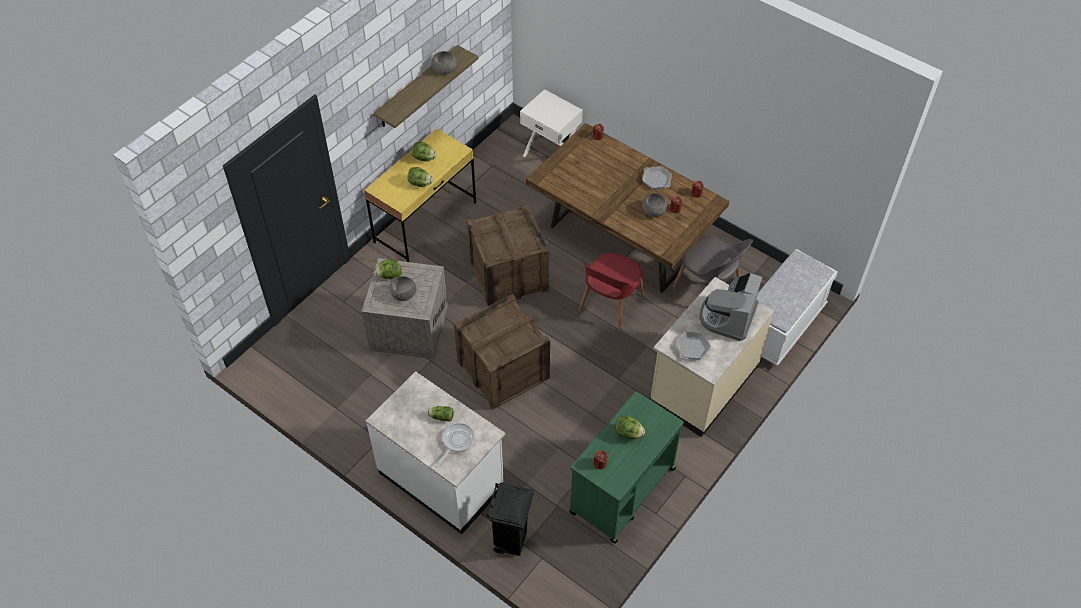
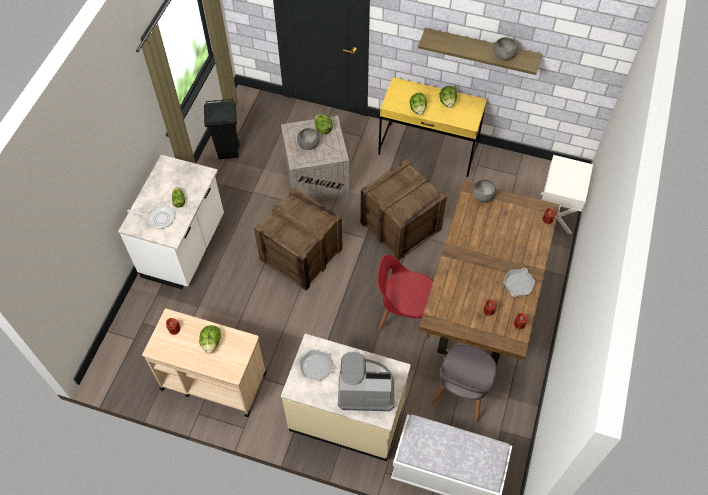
camera: 70 degrees right, 5 degrees up
(511, 540) = (144, 312): black trash can -> black trash can (228, 151)
(622, 491) = (213, 380): green cart -> beige cart
(654, 211) = (477, 293): grey bowl -> grey bowl (483, 196)

